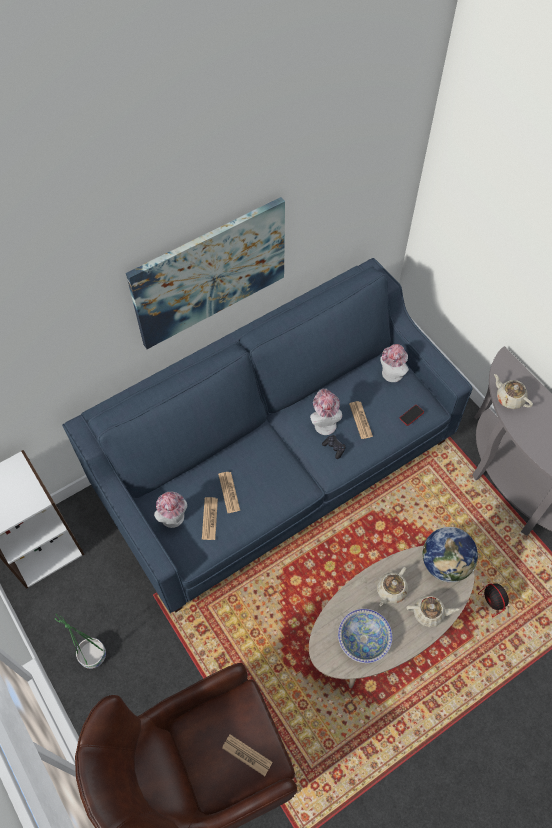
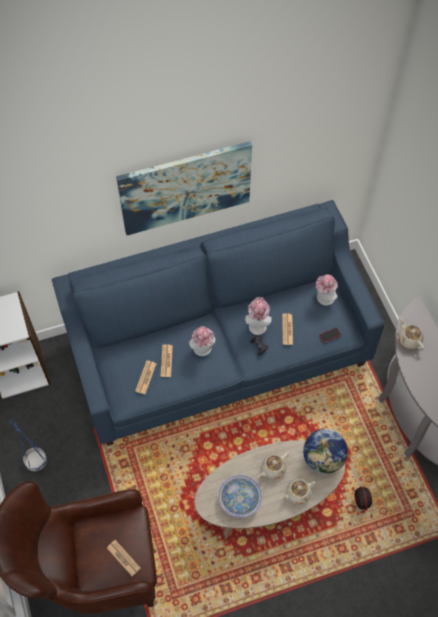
camera: 15 degrees right, 0 degrees up
(92, 655) = (36, 461): green planter -> blue planter
(174, 519) = (119, 371): hat -> hat (203, 350)
(429, 613) = (297, 493): beige teapot -> beige teapot turned 135 degrees clockwise

